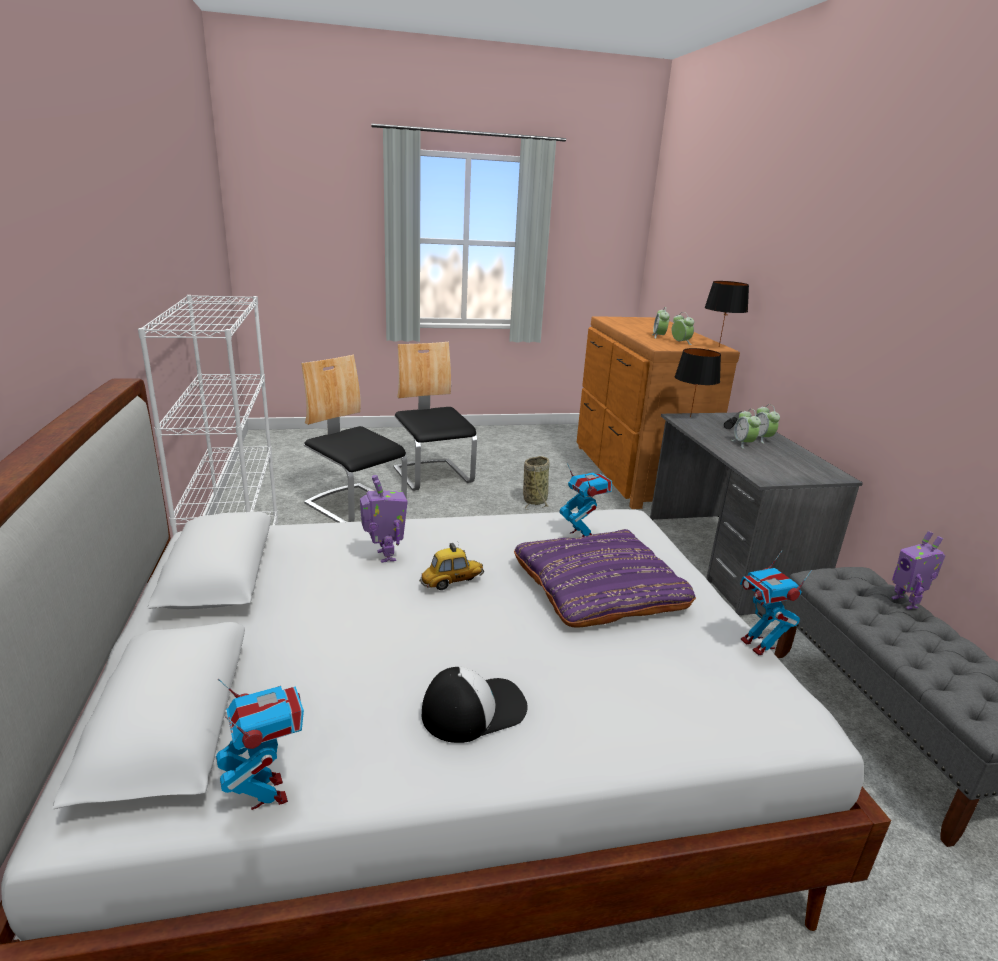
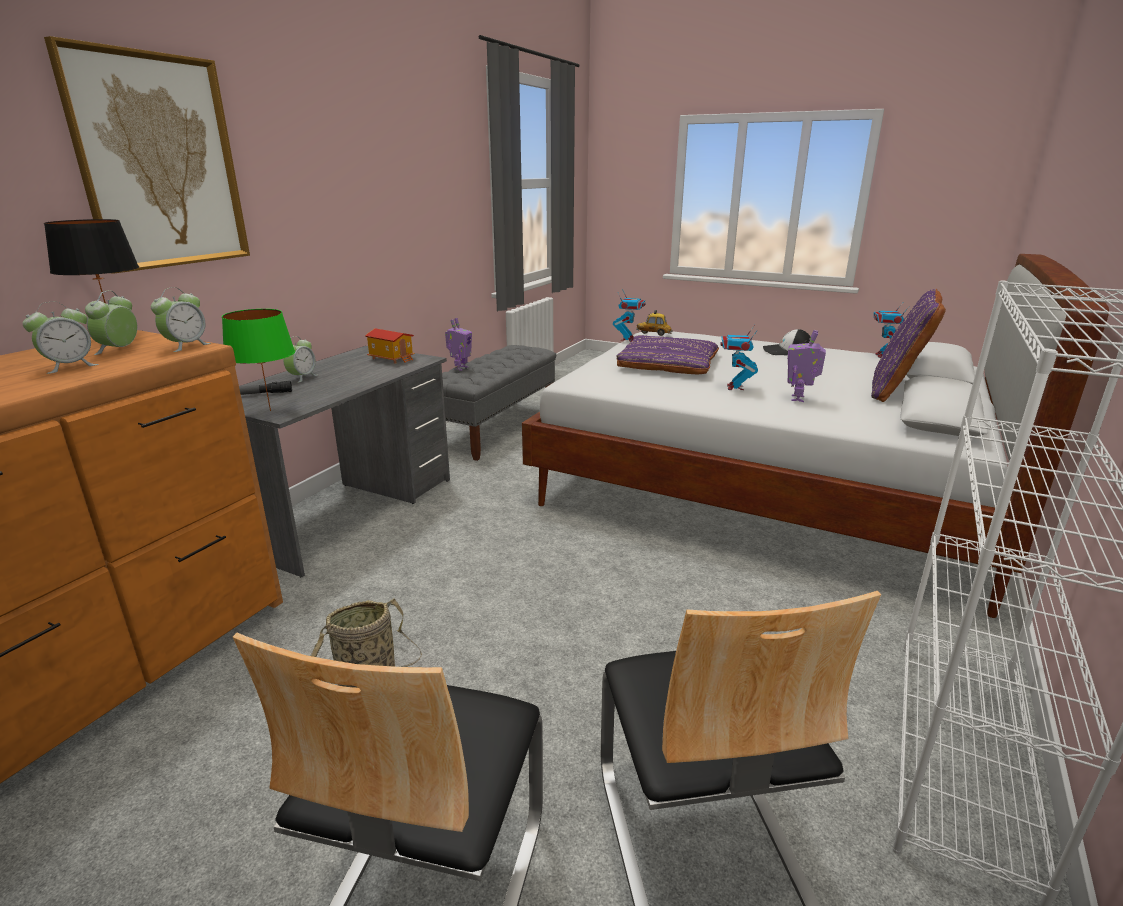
camera: 140 degrees left, 0 degrees up
(260, 624) = (896, 390): none -> purple pillow
(452, 582) = (760, 378): toy car -> toy car (653, 334)
(581, 534) = (632, 380): toy robot -> toy robot (735, 387)
(690, 417) = (271, 410): black table lamp -> green table lamp
(743, 444) = (338, 378): alarm clock -> alarm clock (186, 346)
(785, 471) = (392, 358): none -> toy house
(798, 259) = (159, 163): none -> picture

